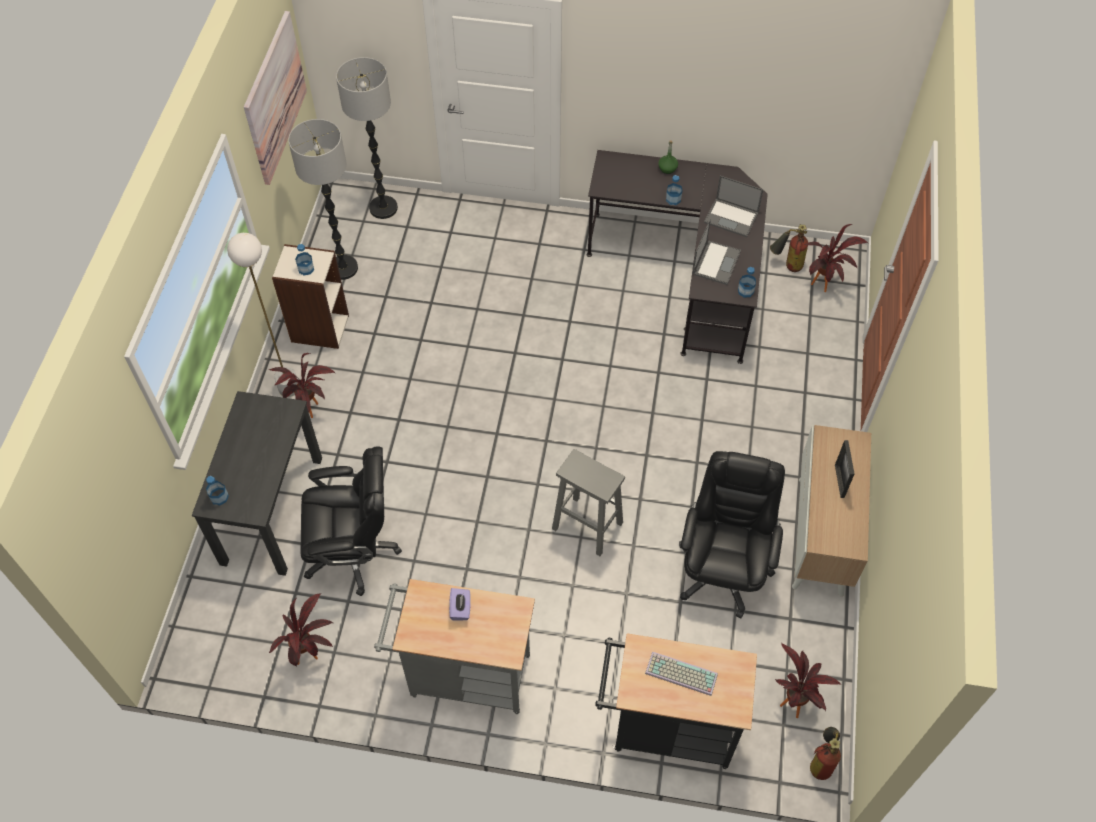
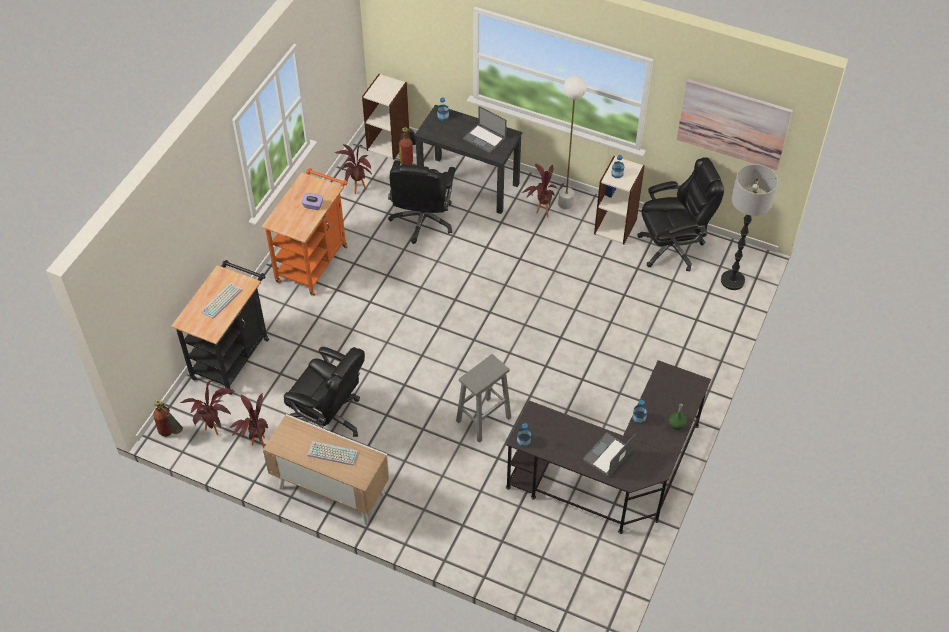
camera: 105 degrees right, 5 degrees down
(198, 641) = (388, 143): none -> bookcase
(343, 268) = (672, 247): floor lamp -> black office chair
(463, 675) = (314, 260): grey cart -> orange cart
(586, 525) = (394, 347): grey stool -> grey stool (484, 419)
(716, 262) = (560, 429): laptop -> laptop (485, 139)
(786, 265) = (603, 558): fire extinguisher -> fire extinguisher (409, 159)
(824, 288) = (569, 579): potted plant -> potted plant (256, 445)
(839, 481) = (332, 454): picture frame -> keyboard

